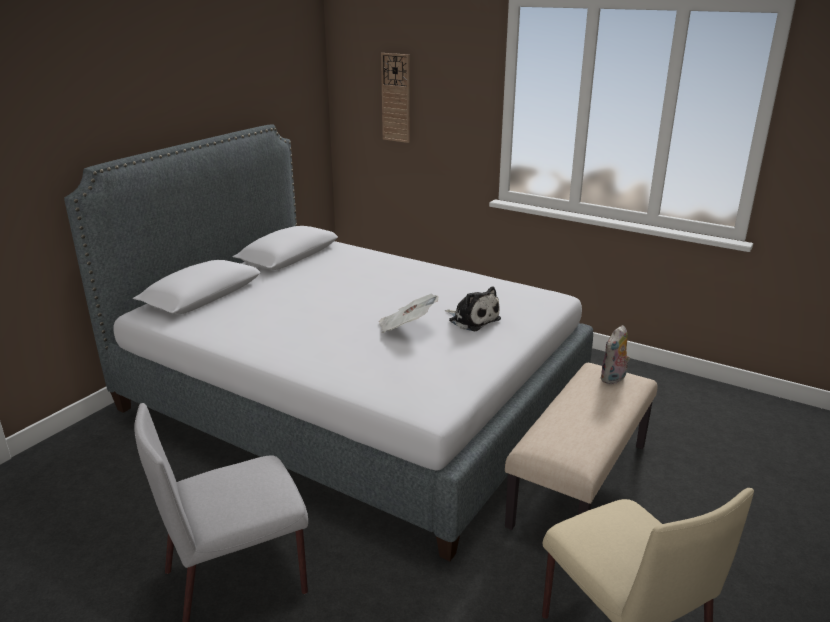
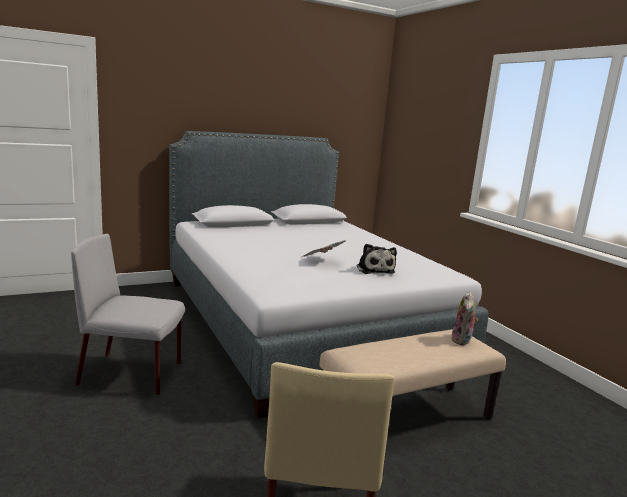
camera: 30 degrees right, 10 degrees down
(396, 98) = (418, 134): wall clock -> none
(613, 379) = (462, 340): plush toy -> plush toy turned 60 degrees counterclockwise

